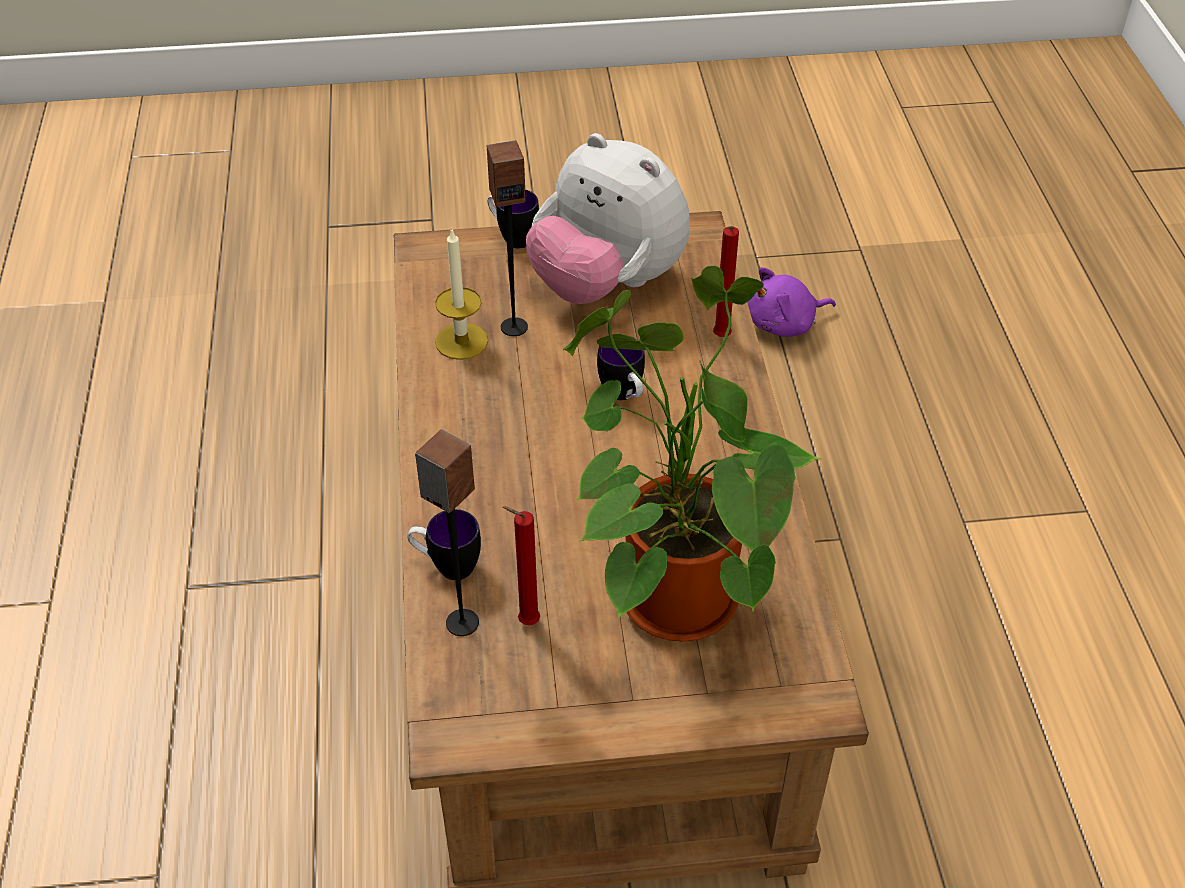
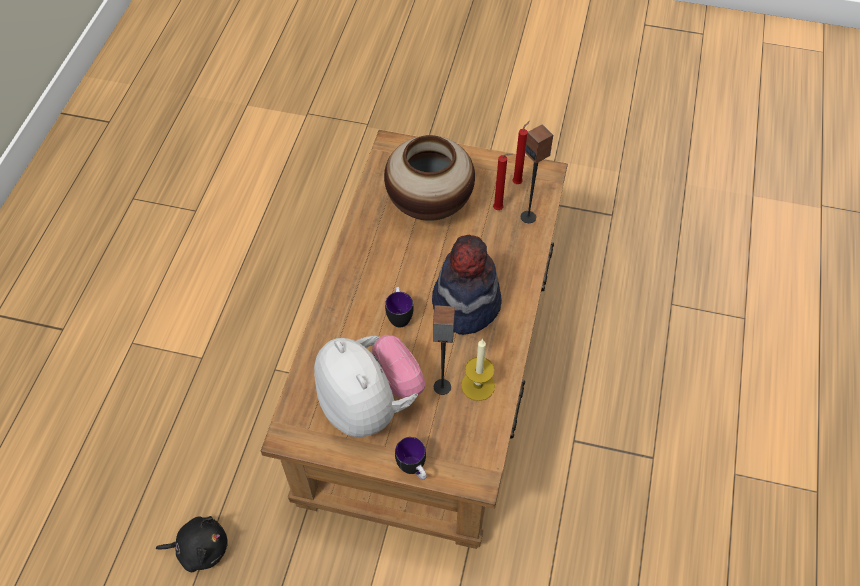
camera: 160 degrees left, 10 degrees up
(446, 566) = (527, 245): mug -> none
(524, 441) = (465, 303): none -> hat
(669, 591) = (429, 204): potted plant -> vase
(720, 338) = (324, 339): red candle -> red candle (518, 182)
(784, 324) = (200, 548): purple plush toy -> black plush toy

